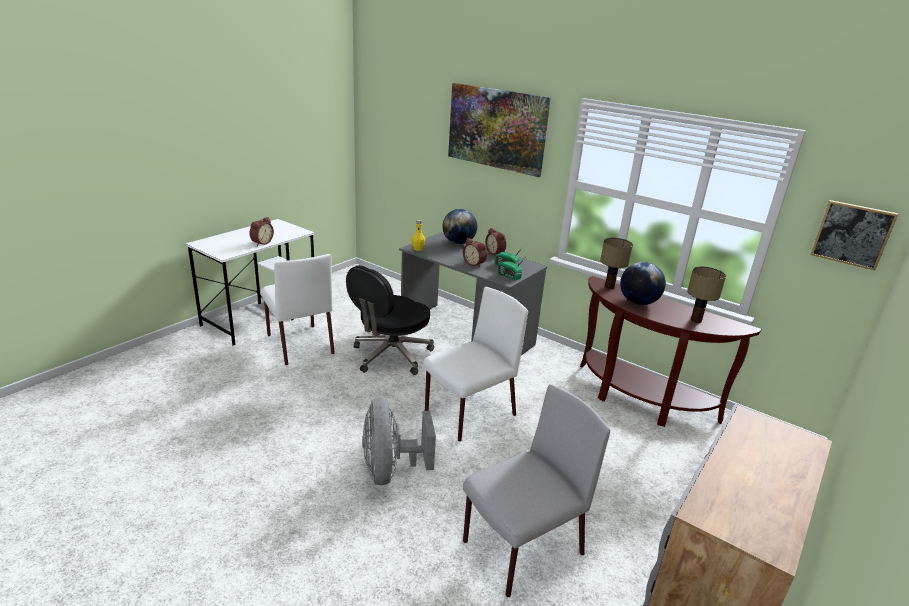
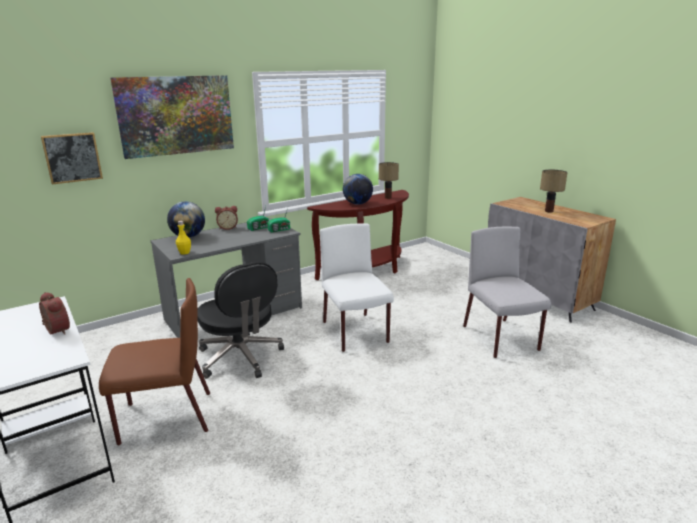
camera: 70 degrees left, 5 degrees down
(299, 344) = (164, 418): white chair -> brown chair
(391, 470) = (416, 378): grey fan -> none
(474, 264) = (243, 237): alarm clock -> none
(610, 287) = (330, 206): table lamp -> table lamp (549, 211)
(852, 234) = (414, 122): picture -> picture (72, 157)

